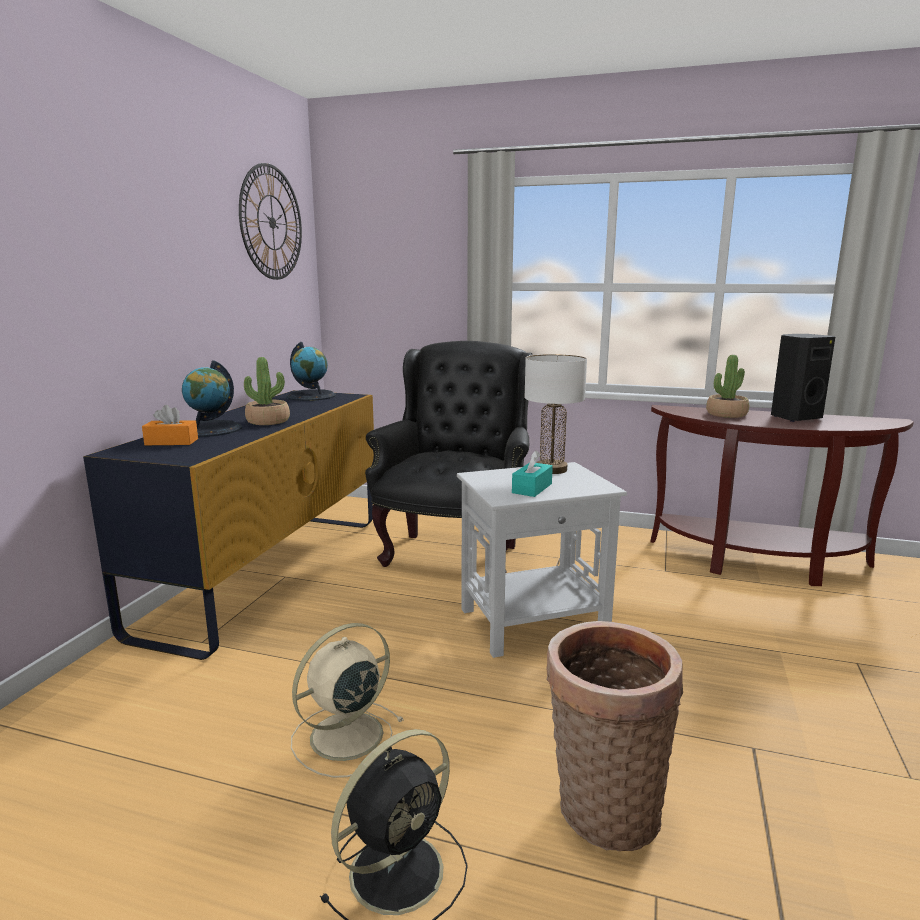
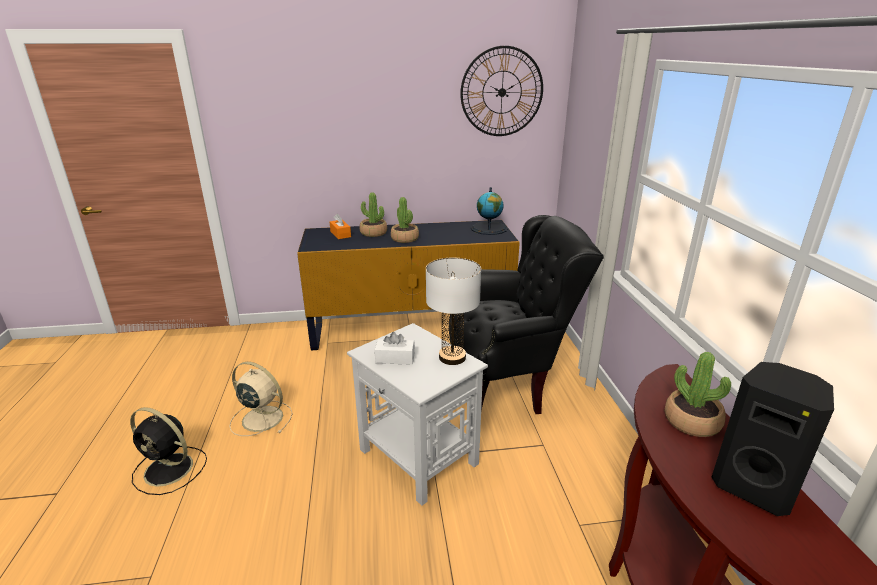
camera: 65 degrees right, 10 degrees up
(210, 429) = (373, 233): globe -> potted plant
(532, 488) = (395, 358): turquoise tissue box -> white tissue box
(602, 807) = (218, 539): basket -> none

